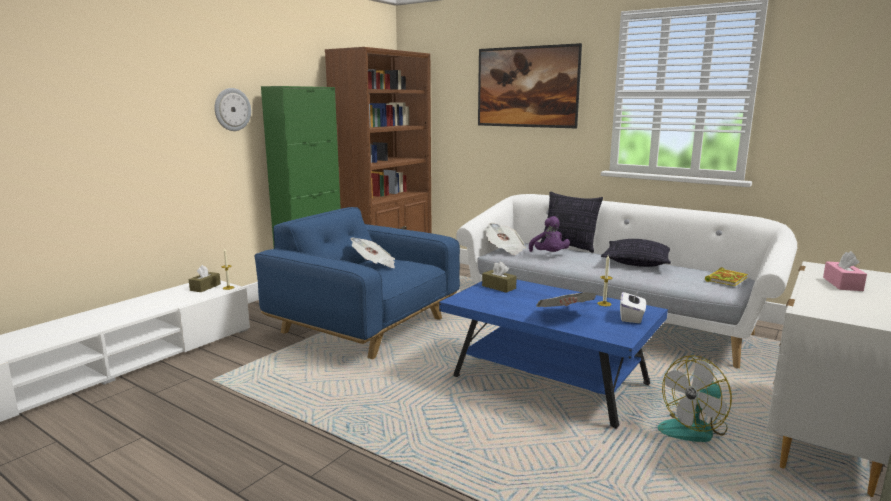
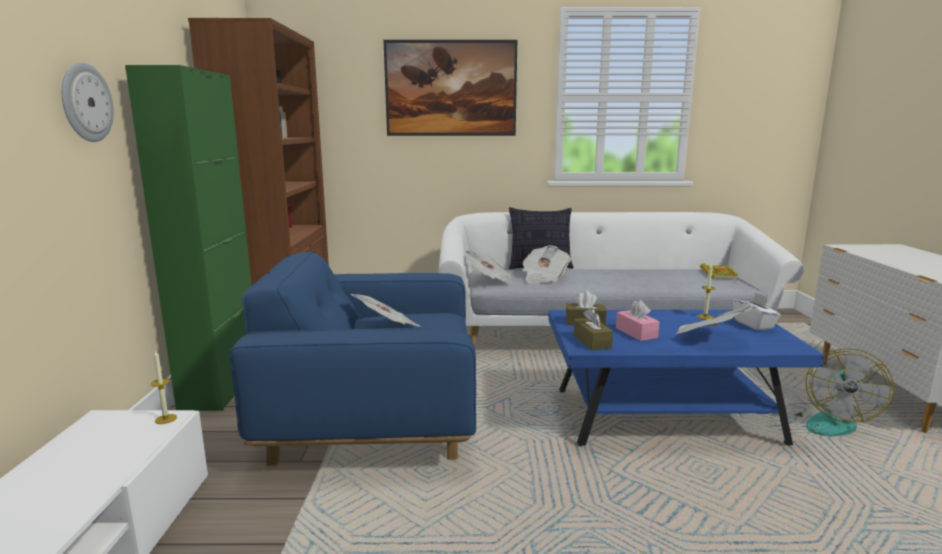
camera: 35 degrees left, 0 degrees up
(205, 287) = (116, 430): brown tissue box -> brown tissue box (592, 342)
(549, 255) = (543, 278): purple plush toy -> newspaper
(636, 263) = (629, 271): pillow -> none
(842, 284) = (899, 257): pink tissue box -> pink tissue box (636, 333)

